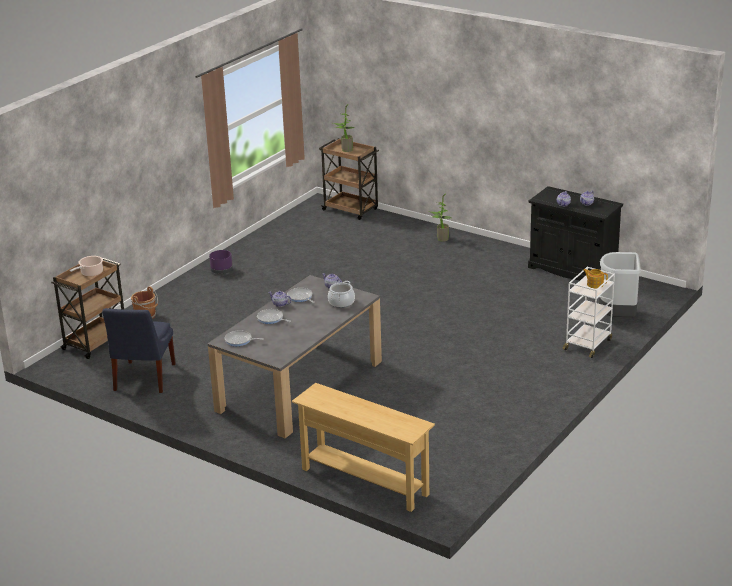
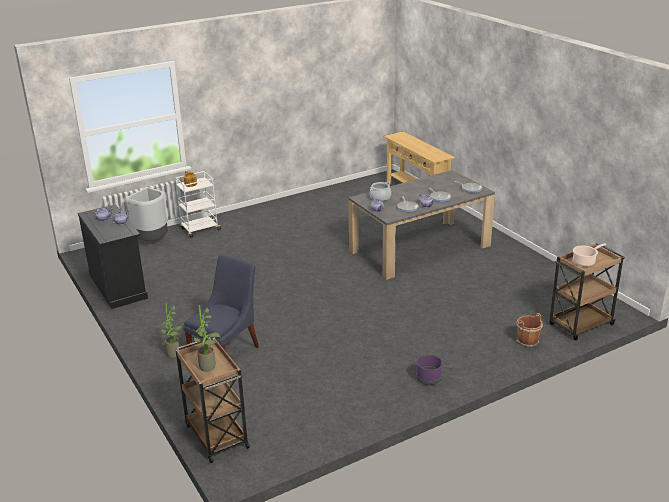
camera: 155 degrees left, 0 degrees up
(143, 379) = (539, 281): blue chair -> blue chair (226, 351)

